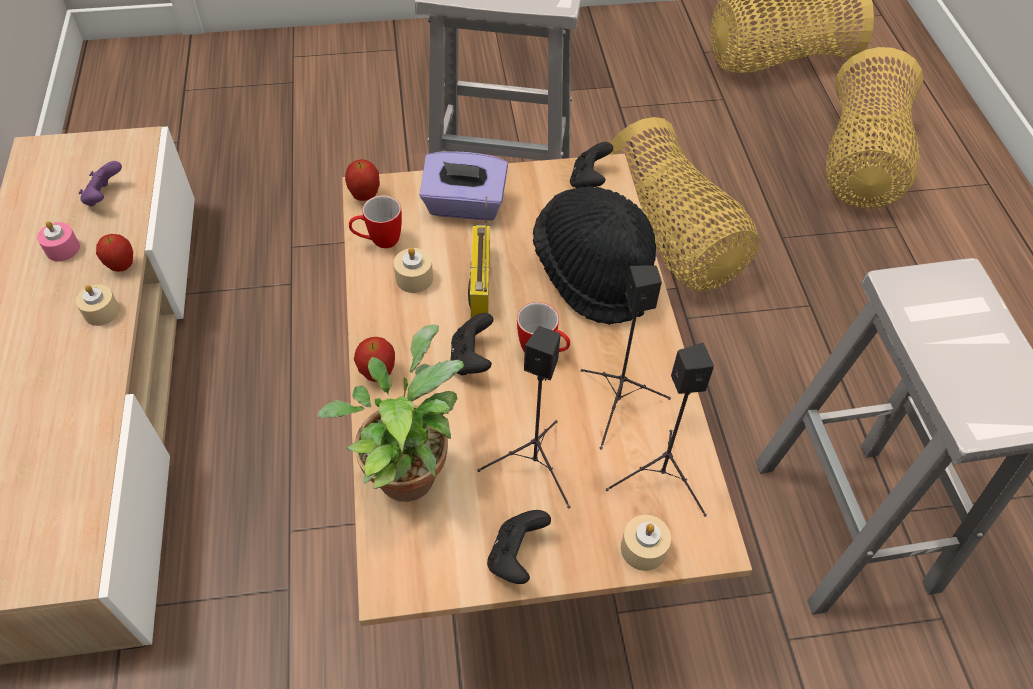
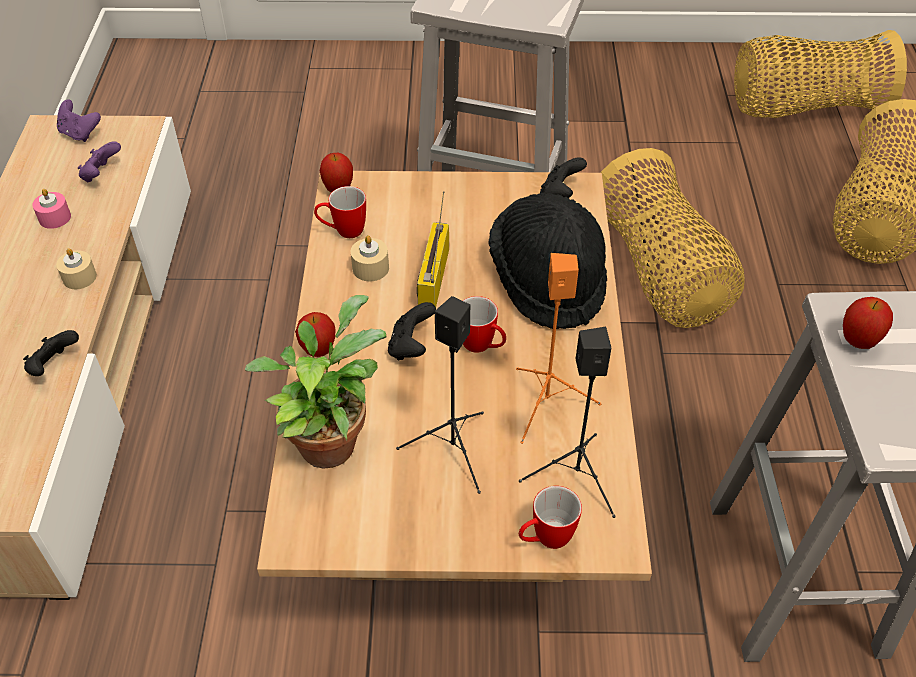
camera: 10 degrees right, 5 degrees down
(73, 153) = (80, 133): none -> purple game controller
(122, 266) = (106, 238): apple -> apple (858, 341)
(464, 206) = (432, 207): purple tissue box -> none
(516, 556) = (418, 530): black game controller -> black game controller (54, 366)
(617, 406) = (546, 405): black speaker -> orange speaker
(643, 549) = (545, 539): beige candle -> mug

